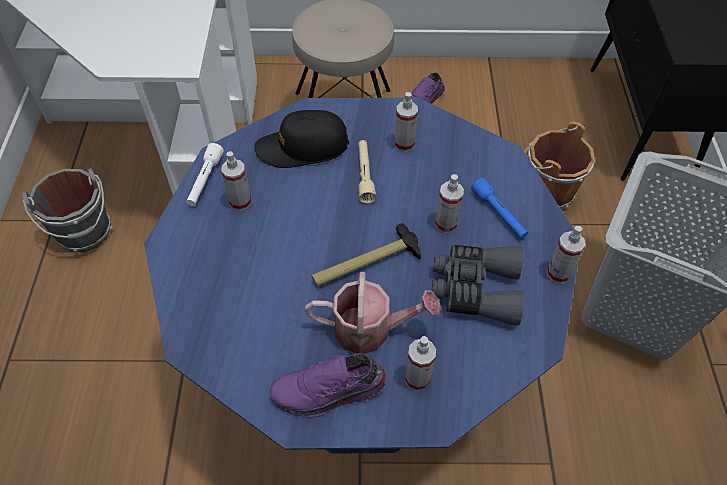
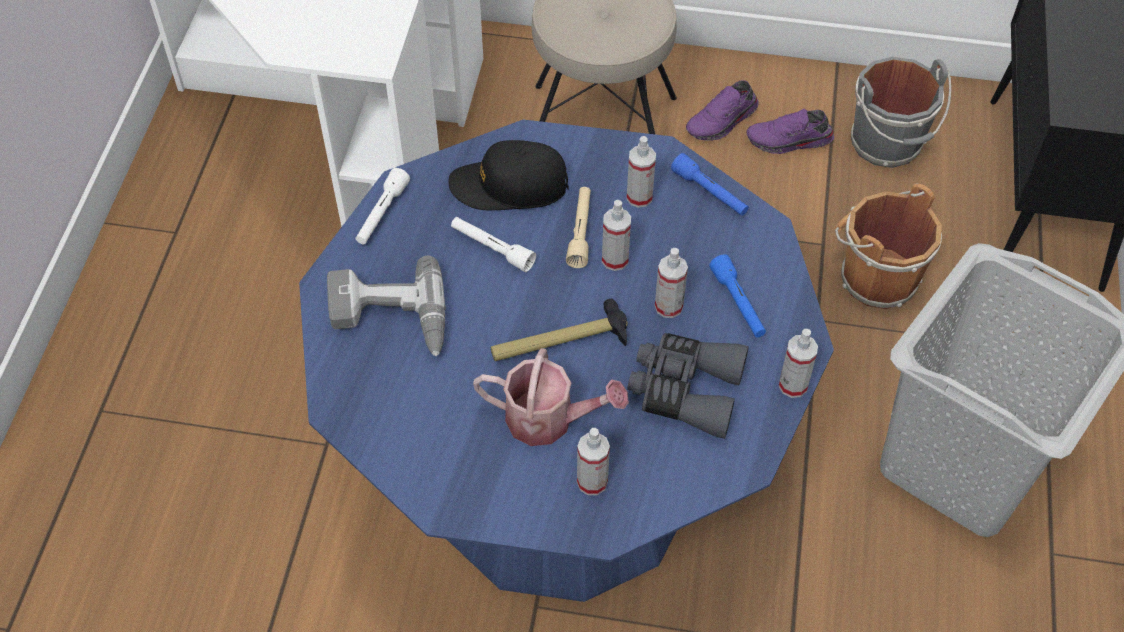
camera: 10 degrees right, 0 degrees up
(85, 233) = (215, 255): grey bucket -> grey bucket (887, 144)
(223, 264) = (389, 320): none -> power drill
(240, 202) = (421, 246): spray bottle -> spray bottle (615, 259)
(298, 196) = (492, 248): none -> white flashlight
(329, 392) = (487, 482): purple shoe -> purple shoe (789, 141)
(456, 134) = (710, 193): none -> blue flashlight

